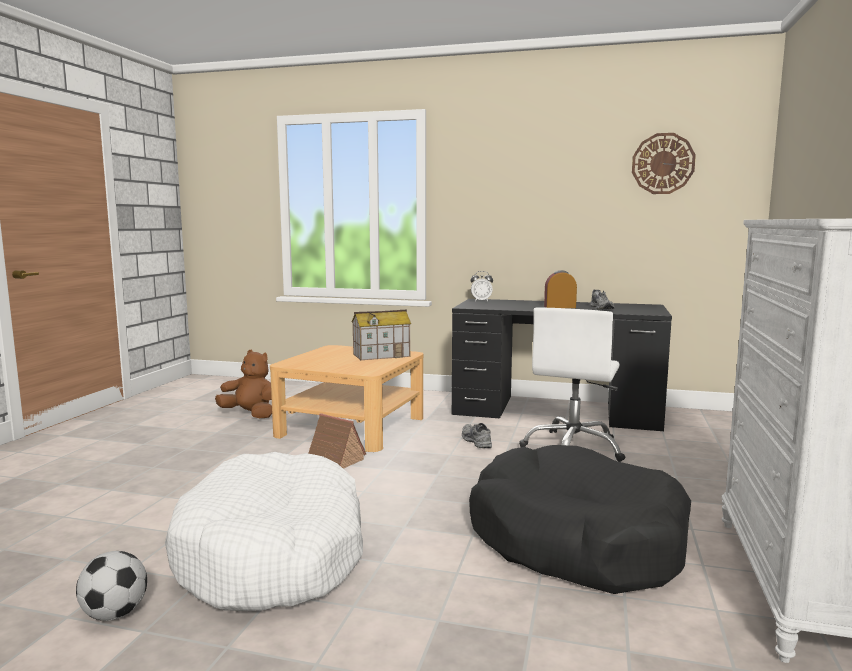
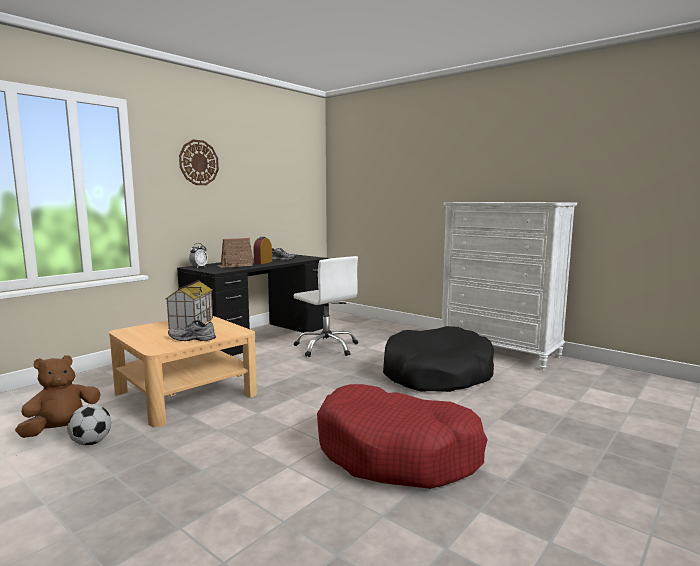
camera: 65 degrees left, 0 degrees up
(115, 614) = (452, 523): football -> football (91, 442)
(273, 554) = (398, 452): white dog bed -> red dog bed
(334, 459) = (251, 410): toy house -> toy house (235, 265)
(475, 441) = (281, 364): grey shoe -> grey shoe (191, 339)
(663, 163) = (283, 165): wall clock -> wall clock (198, 162)

